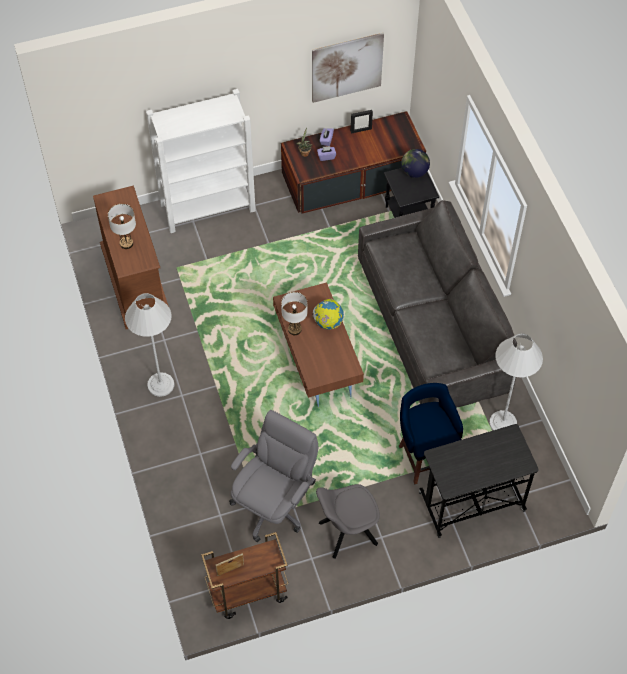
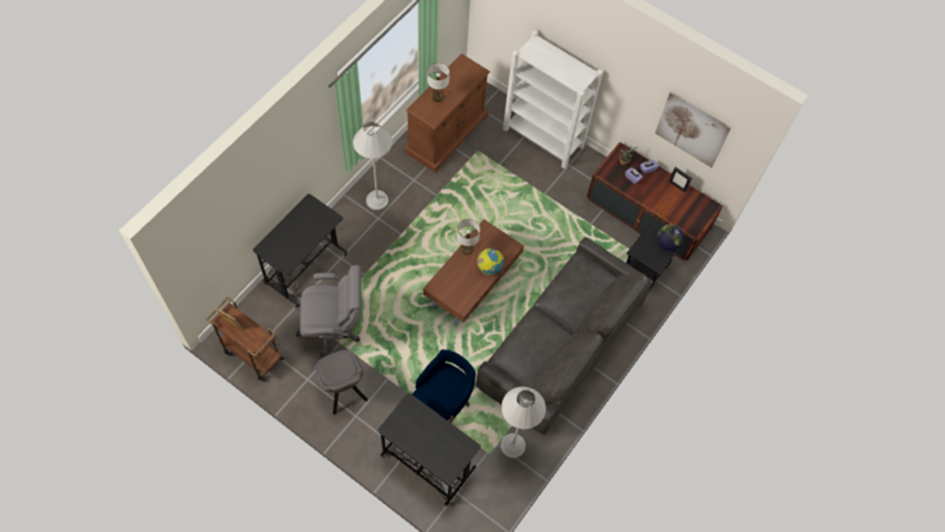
camera: 50 degrees right, 5 degrees up
(187, 491) = (306, 268): none -> black desk
(347, 533) = (343, 390): grey chair -> grey chair turned 150 degrees counterclockwise

